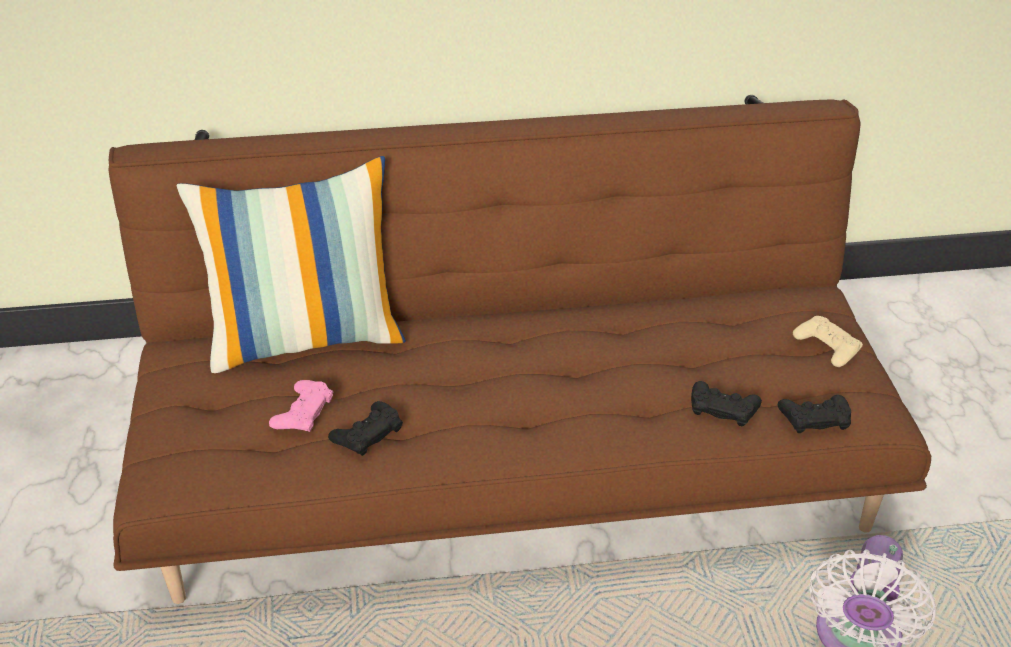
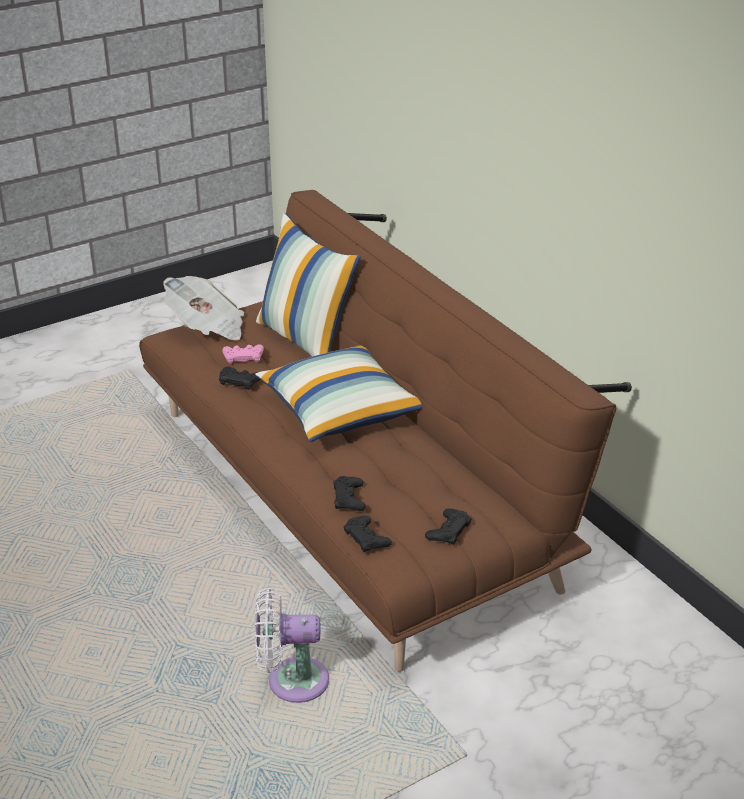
camera: 65 degrees right, 5 degrees down
(181, 428) = (207, 327): none -> newspaper
(514, 356) = (341, 410): none -> pillow
(827, 346) = (448, 531): beige game controller -> black game controller

